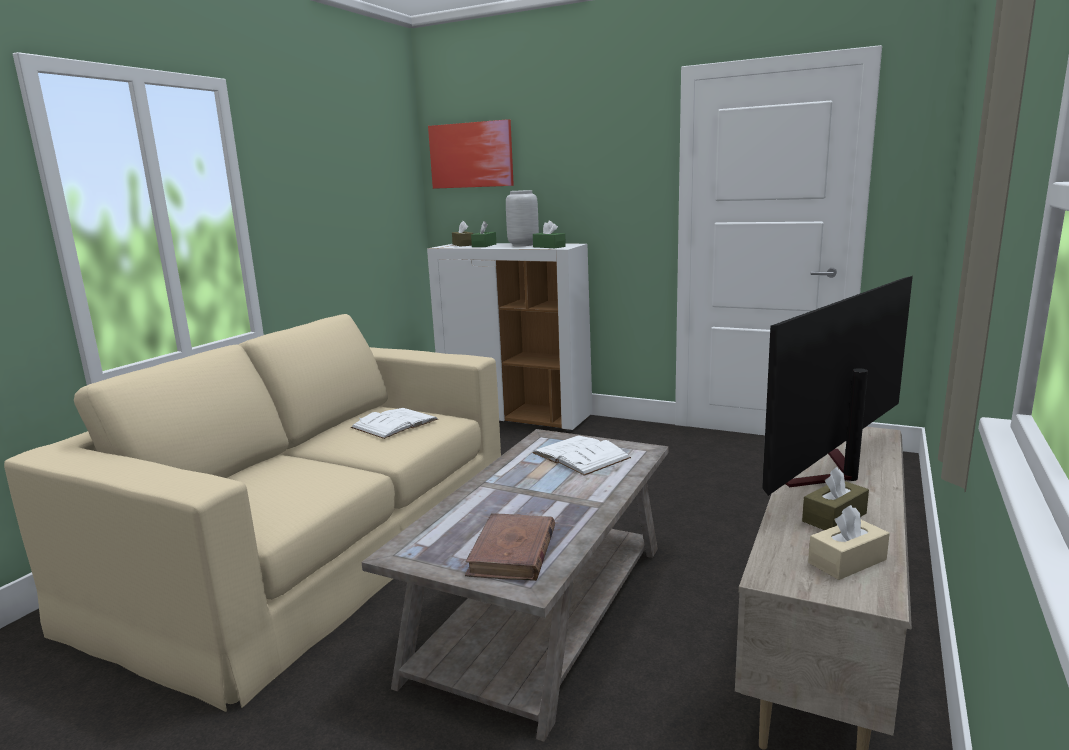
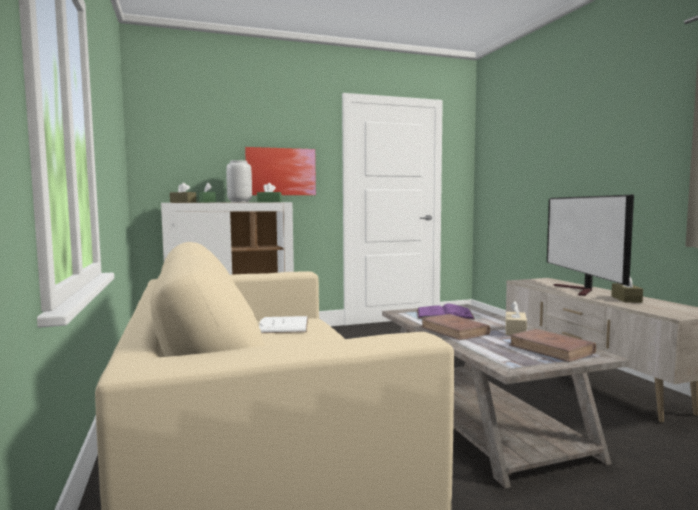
camera: 45 degrees left, 10 degrees down
(471, 155) = (180, 132): picture -> picture (281, 172)
(509, 484) = (454, 331): none -> brown book
(580, 455) = (444, 314): white book -> purple book
(847, 561) = (672, 307): beige tissue box -> beige tissue box (515, 331)

